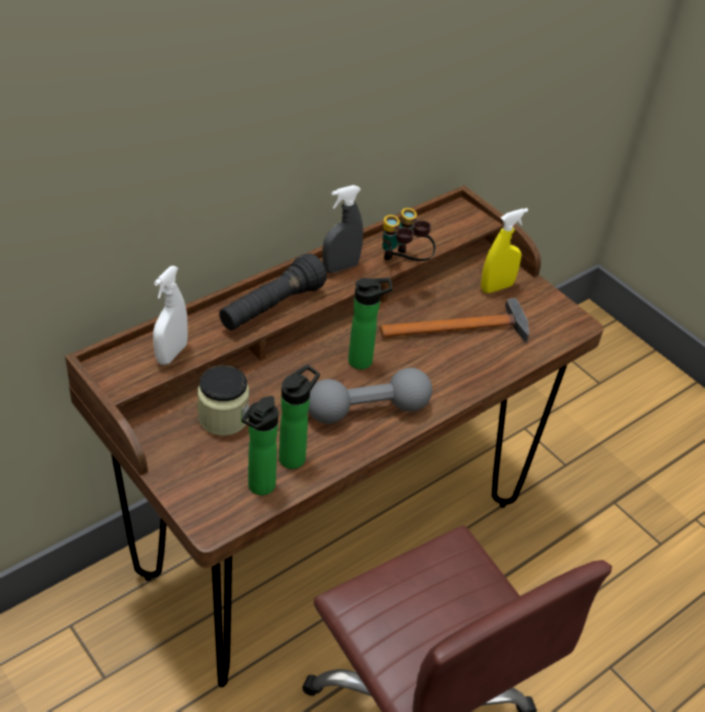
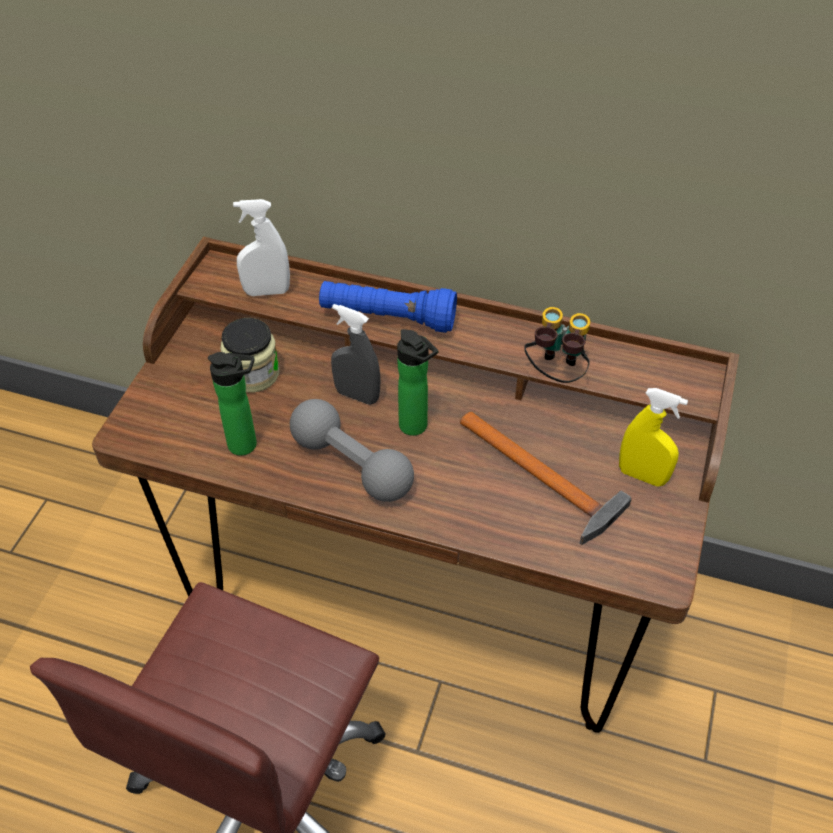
camera: 60 degrees right, 5 degrees up
(259, 488) = (189, 441): bottle -> none
(271, 307) = (387, 318): black flashlight -> blue flashlight
(340, 267) = (497, 333): grey spray bottle -> grey spray bottle (357, 395)

